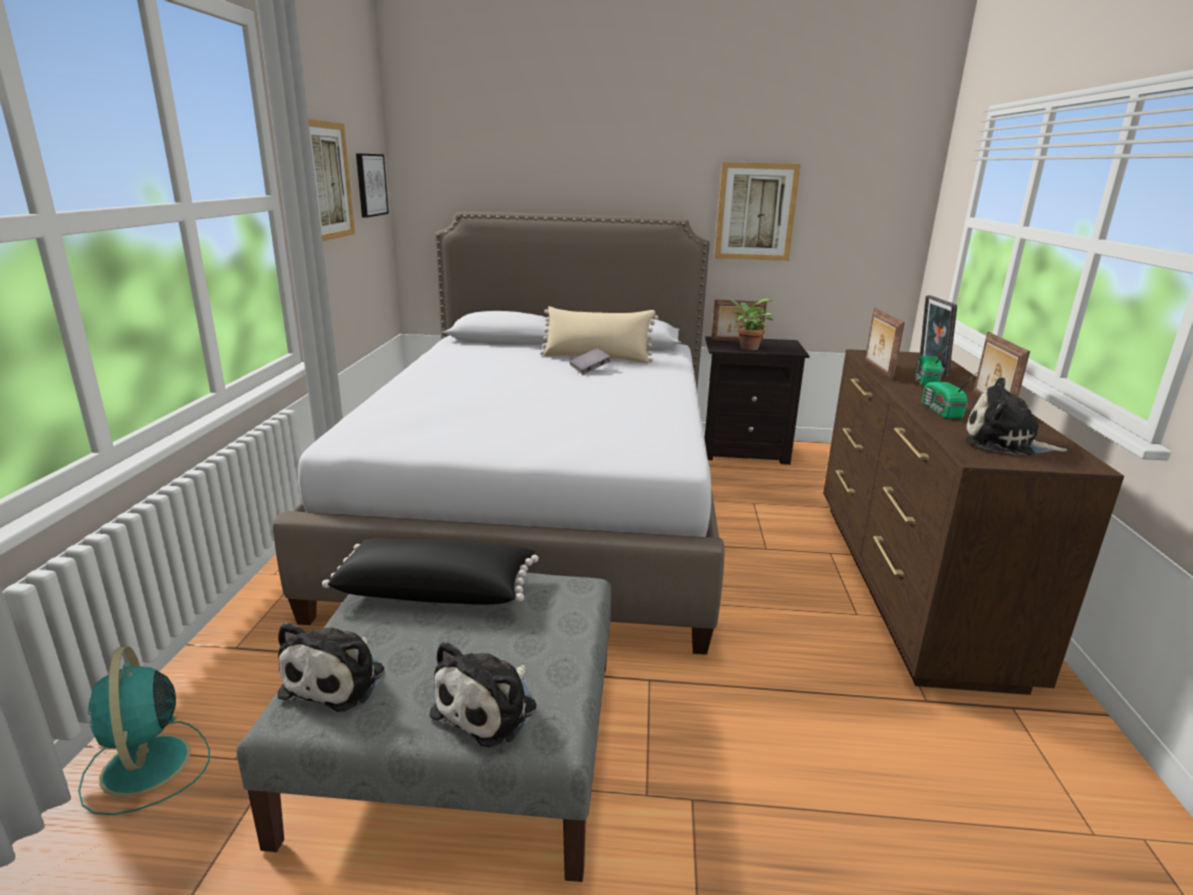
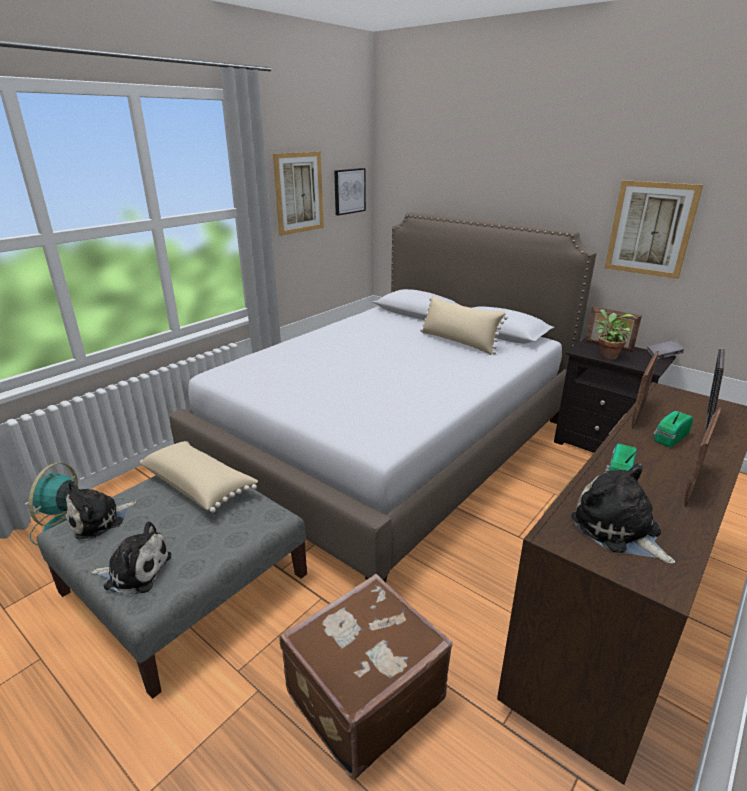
camera: 35 degrees right, 5 degrees up
(436, 590) = (200, 486): black pillow -> beige pillow
(490, 708) = (135, 571): plush toy -> plush toy turned 150 degrees counterclockwise
(589, 370) = (436, 352): grey book -> grey book (663, 356)
(796, 743) = (362, 695): none -> brown suitcase

